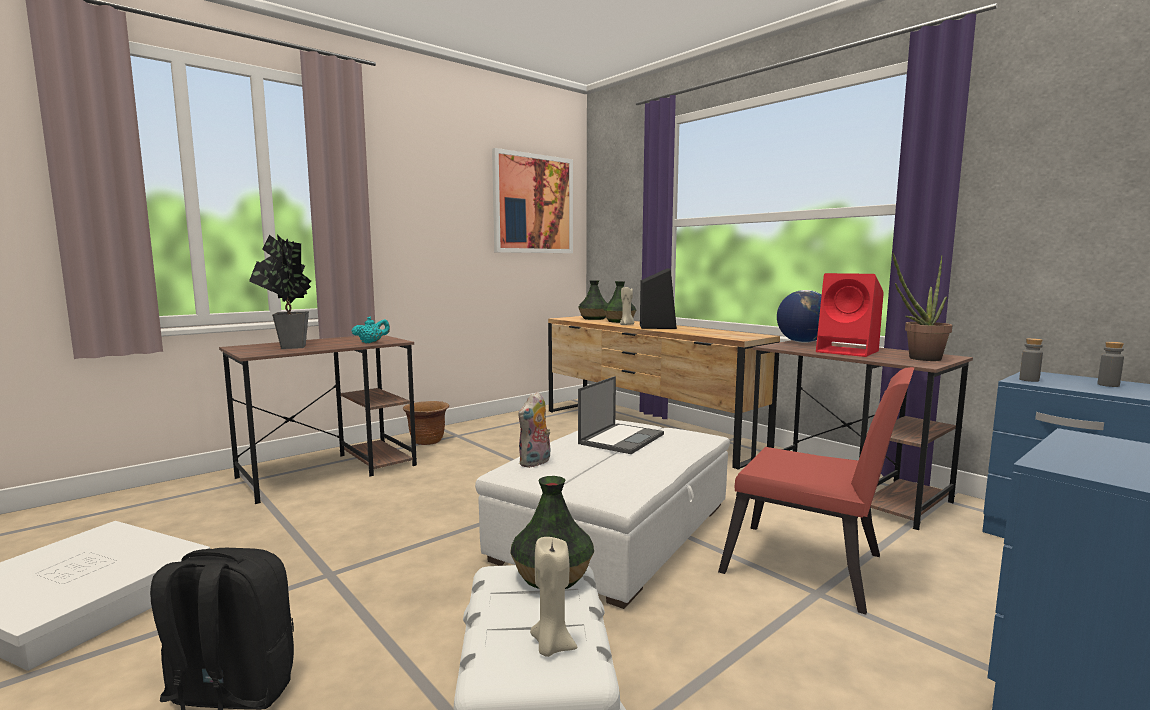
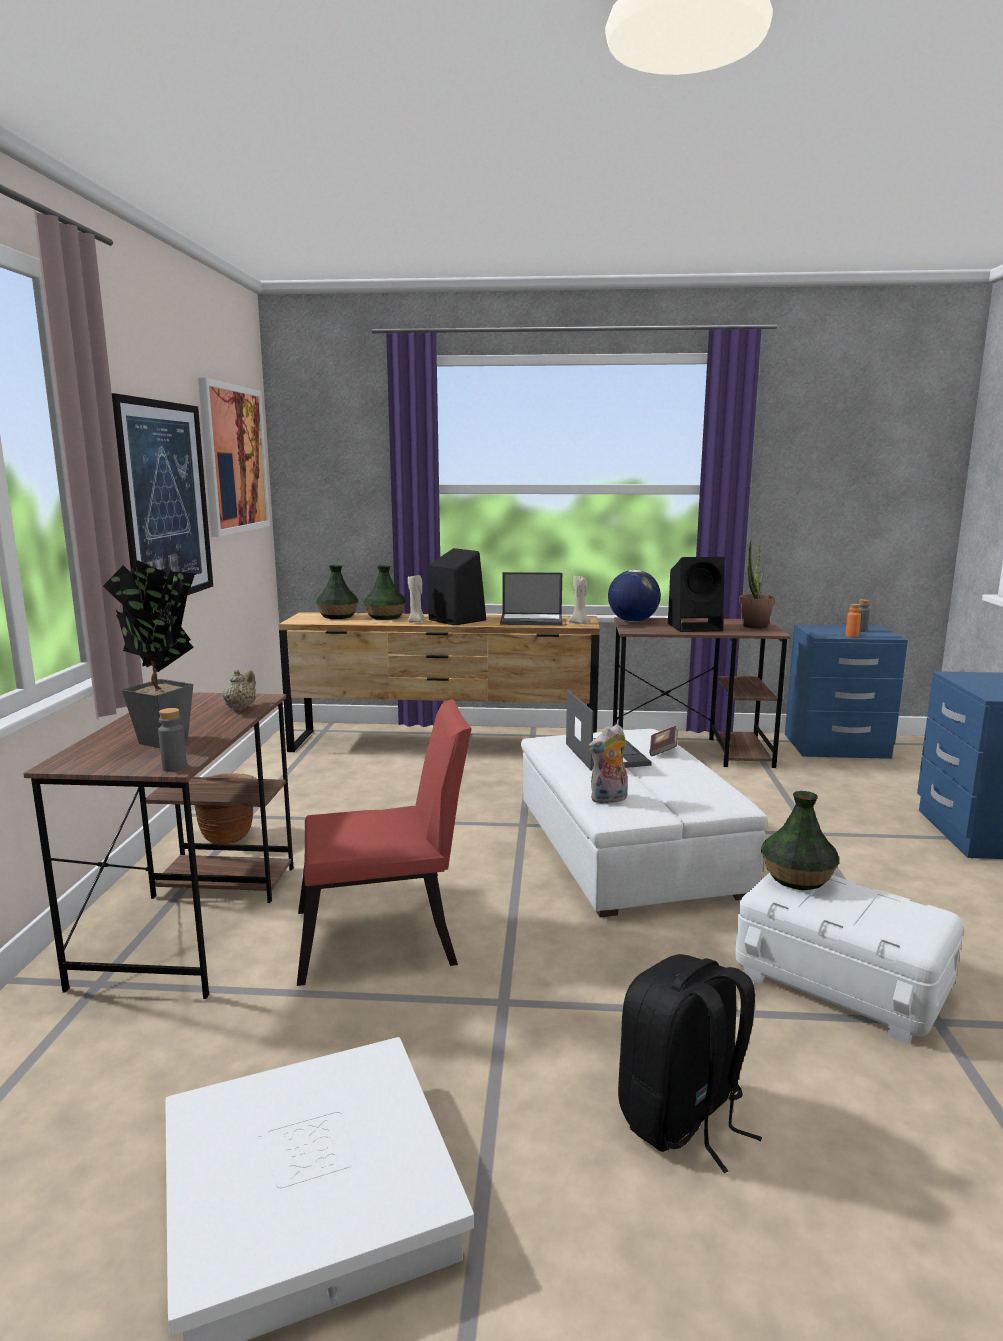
camera: 45 degrees left, 5 degrees up
(371, 342) = (240, 708): turquoise teapot -> beige teapot
(438, 224) = (164, 502): none -> picture
(535, 463) = (609, 799): plush toy -> plush toy turned 75 degrees clockwise
(551, 646) = (898, 913): beige candle -> beige candle (579, 623)
(674, 449) = (663, 750): none -> book
(711, 332) = (532, 620): none -> laptop
(812, 569) = (781, 819): red chair -> red chair (387, 937)
(849, 351) = (696, 627): red speaker -> black speaker
(1029, 380) = (824, 634): grey bottle -> grey bottle (174, 767)
(1068, 386) = (852, 636): none -> orange bottle

